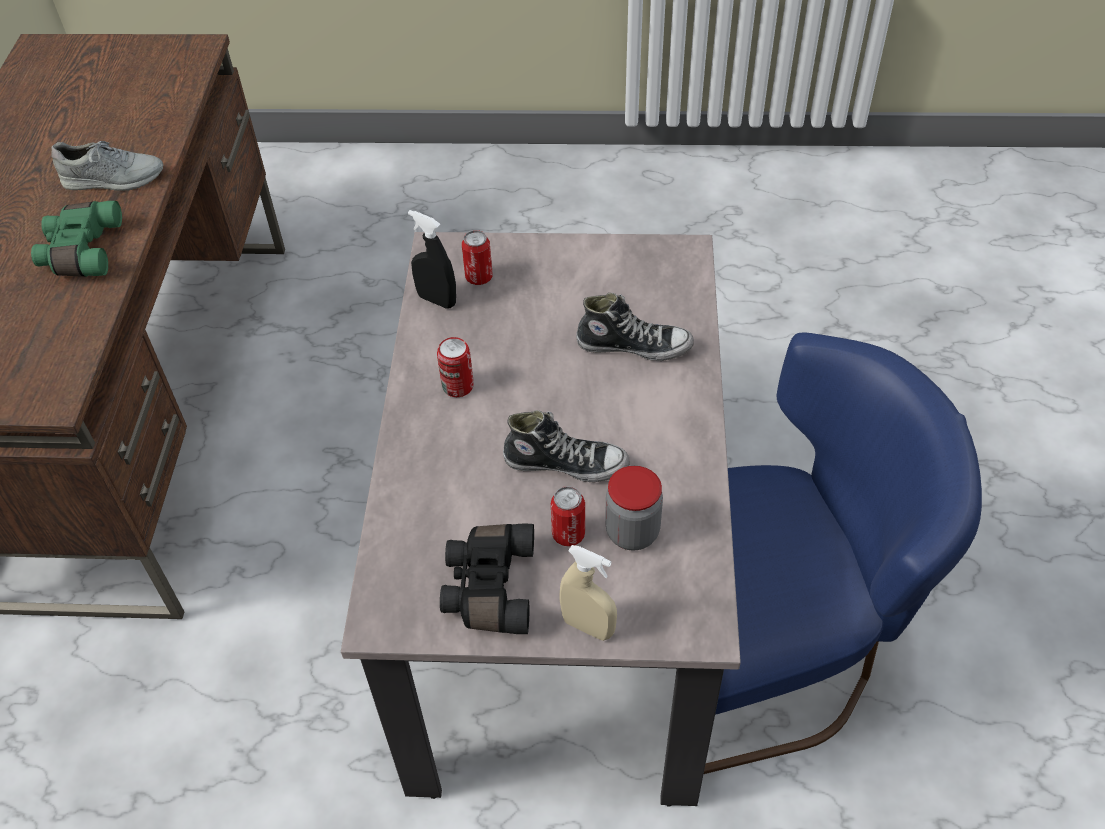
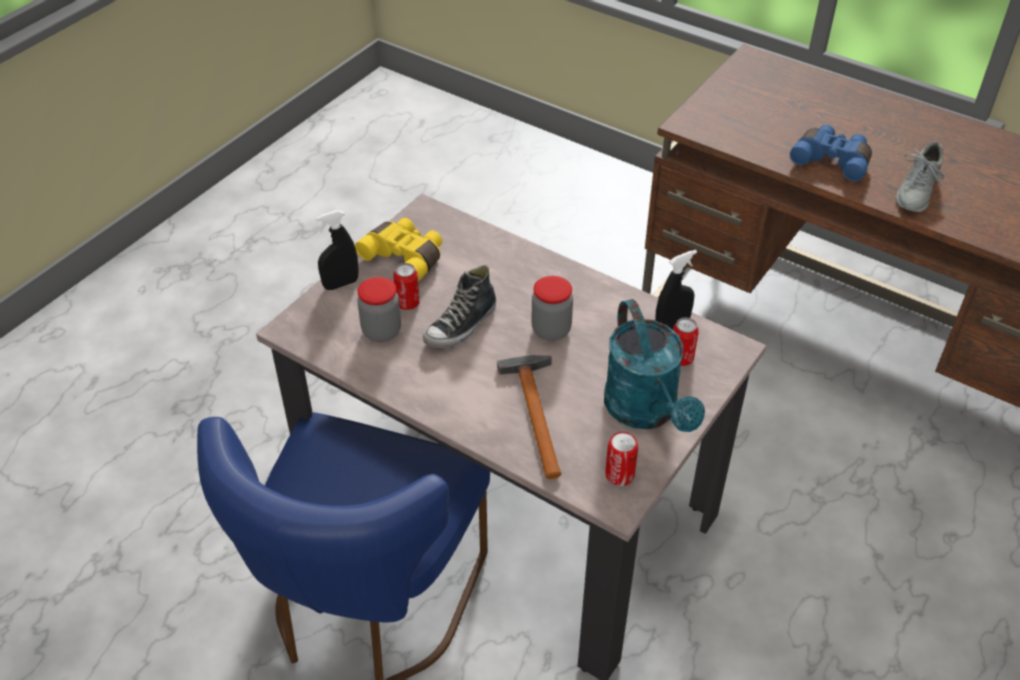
camera: 120 degrees right, 5 degrees down
(80, 251) = (832, 160): green binoculars -> blue binoculars
(458, 386) = (574, 304): can -> can (619, 475)
(487, 587) = (405, 256): black binoculars -> yellow binoculars
(513, 386) = (551, 330): none -> jar
(568, 274) = (646, 412): none -> turquoise watering can
(588, 626) = (341, 284): beige spray bottle -> black spray bottle
(634, 346) = (536, 412): shoe -> hammer

